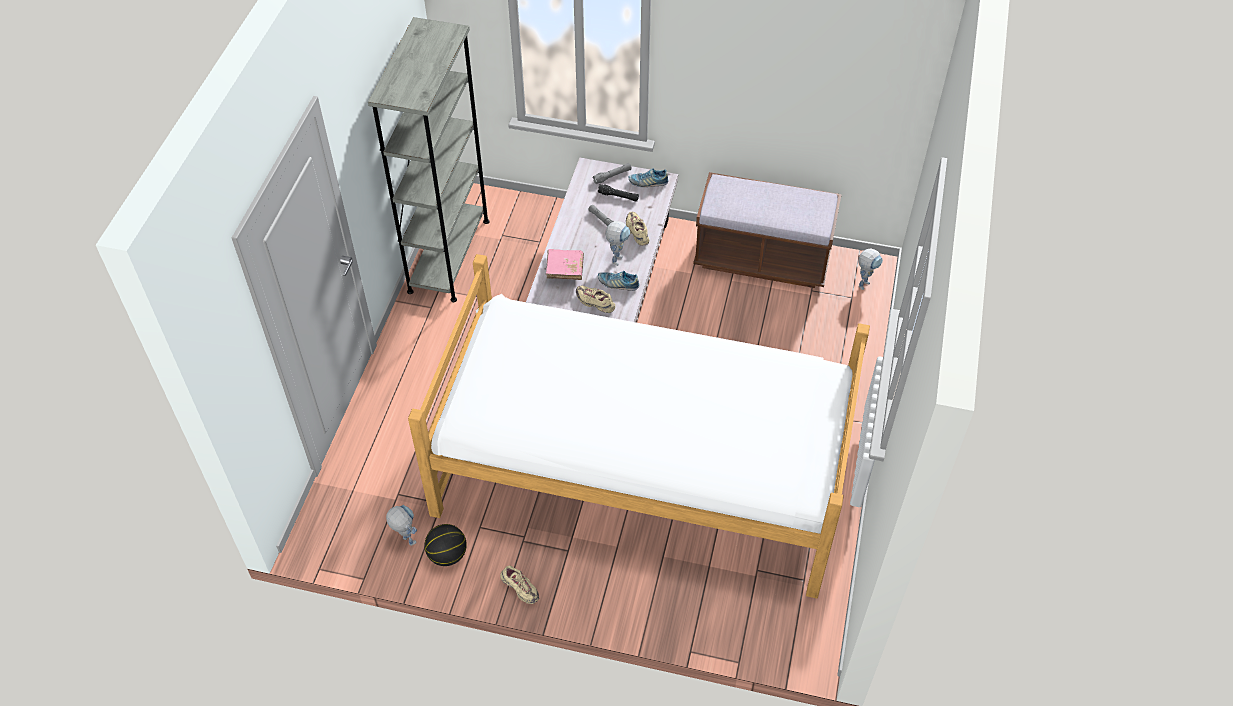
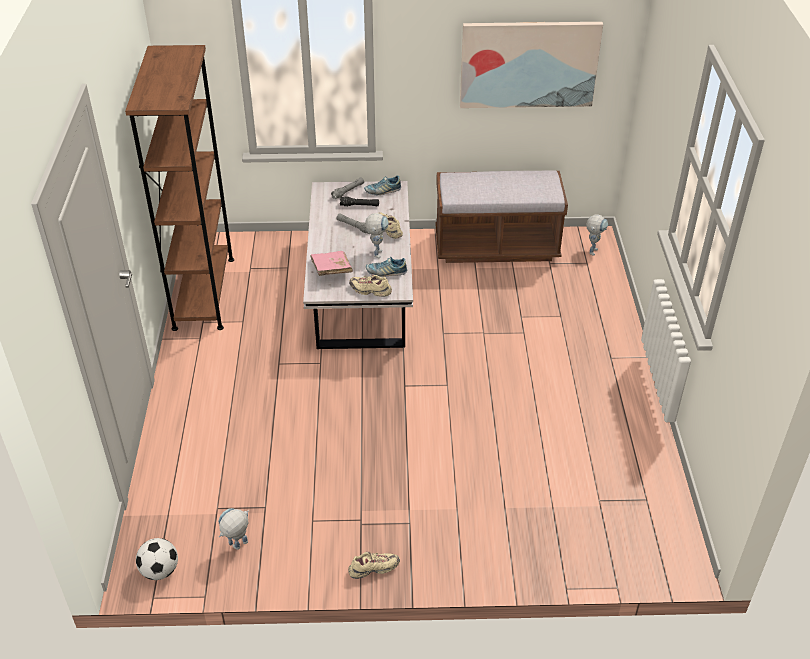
camera: 15 degrees left, 10 degrees down
(331, 544) = (160, 571): none -> football
(405, 538) = (238, 548): toy robot -> toy robot turned 75 degrees counterclockwise
(447, 555) = (287, 554): basketball -> none
(449, 256) = (204, 293): grey bookcase -> brown bookcase
(520, 588) = (373, 569): beige shoe -> beige shoe turned 45 degrees counterclockwise
(642, 471) = (456, 438): bed -> none
(814, 87) = (528, 64): none -> picture

